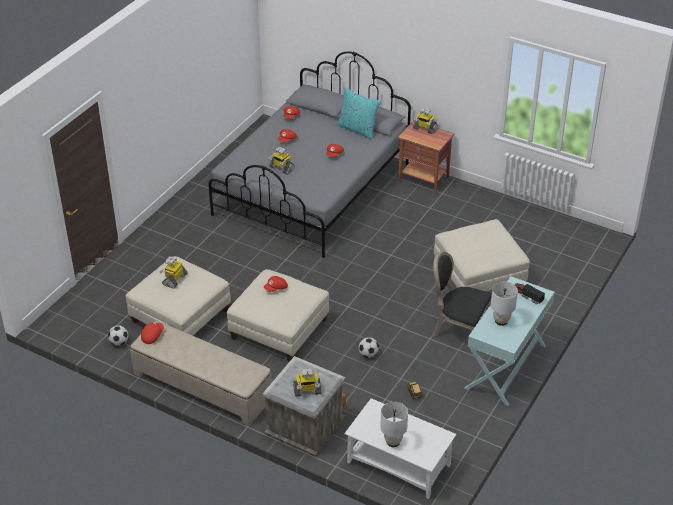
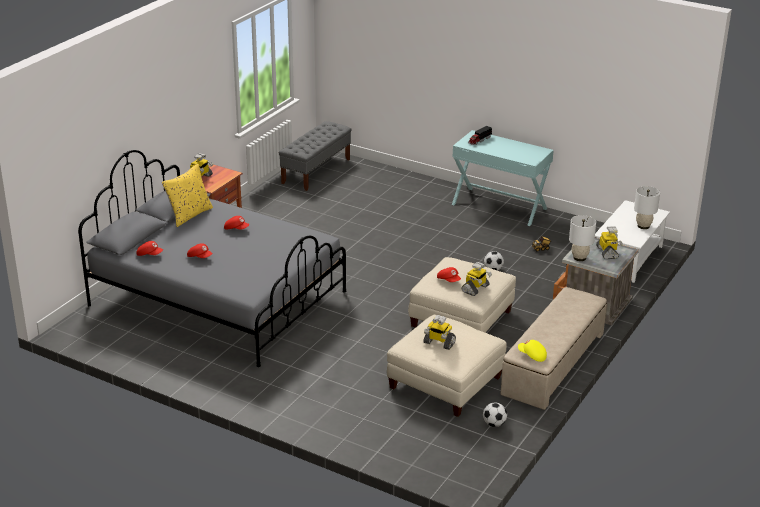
camera: 90 degrees left, 10 degrees down
(152, 336) = (532, 355): red cap -> yellow cap
(281, 168) = (258, 260): toy robot -> toy robot (475, 289)
(358, 129) = (189, 215): turquoise pillow -> yellow pillow
(458, 330) = (454, 225): black chair -> none
(478, 275) = (375, 211): beige ottoman -> none
(501, 321) = (514, 152): white table lamp -> white table lamp (579, 258)
(559, 234) = (316, 171): none -> grey bench

